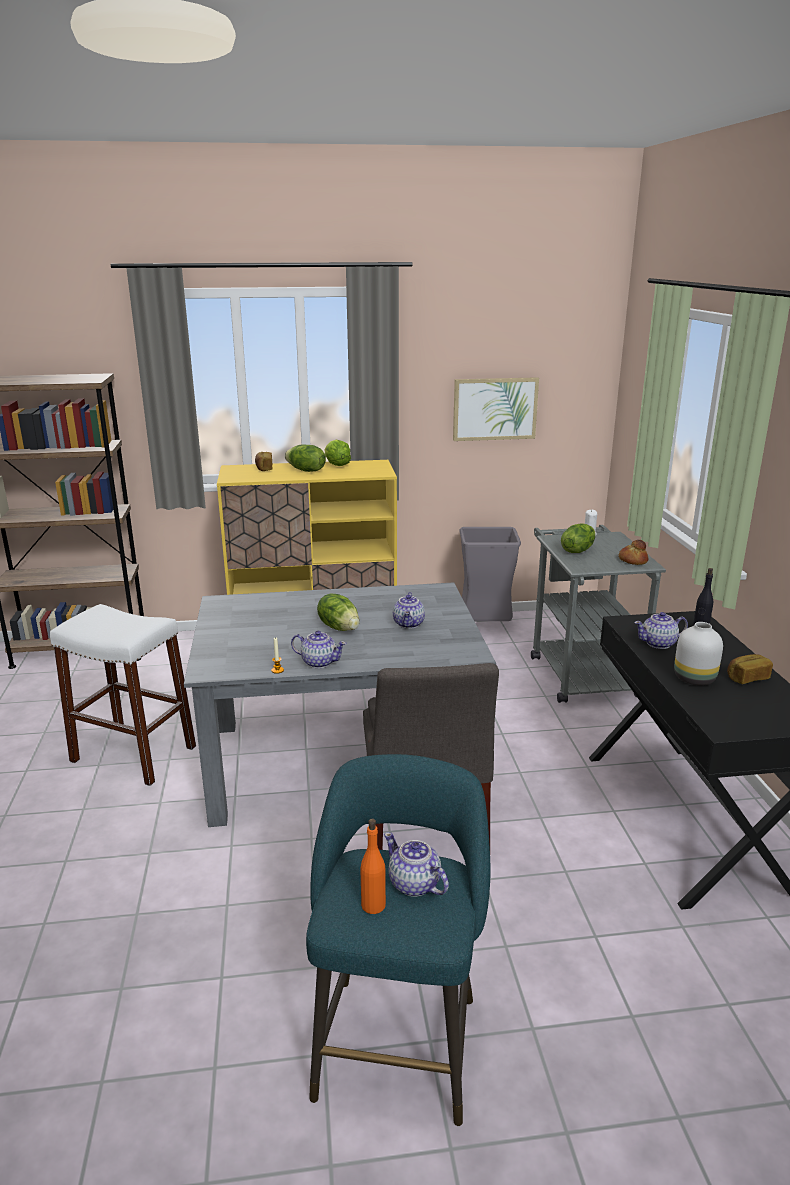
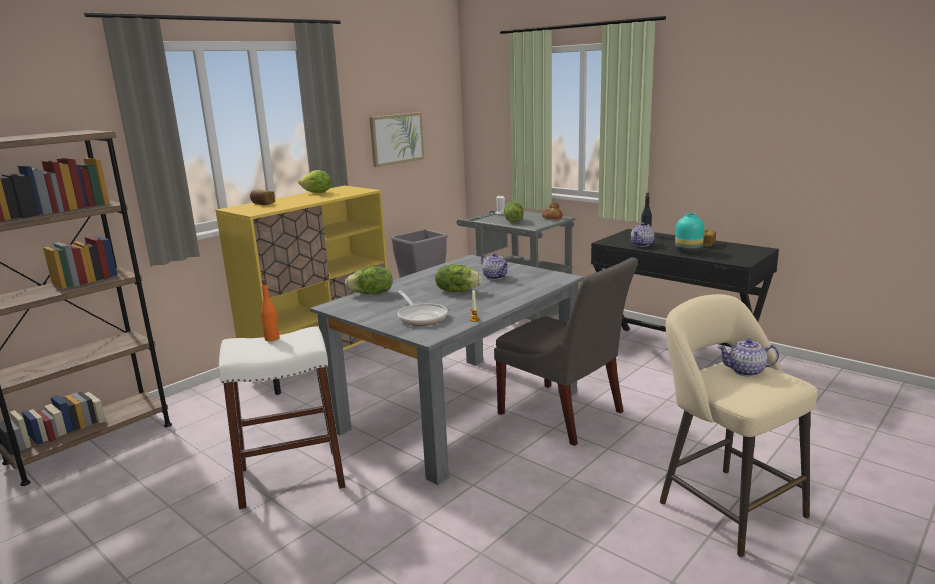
camera: 40 degrees left, 5 degrees down
(248, 646) = (421, 317): none -> frying pan
(306, 470) = (302, 199): lettuce -> lettuce (371, 293)
(319, 662) = (489, 308): teapot -> none
(373, 905) = (750, 386): orange bottle -> orange bottle (272, 338)
(398, 1038) = (725, 506): turquoise stool -> beige stool
(695, 678) = (688, 251): white vase -> turquoise vase

